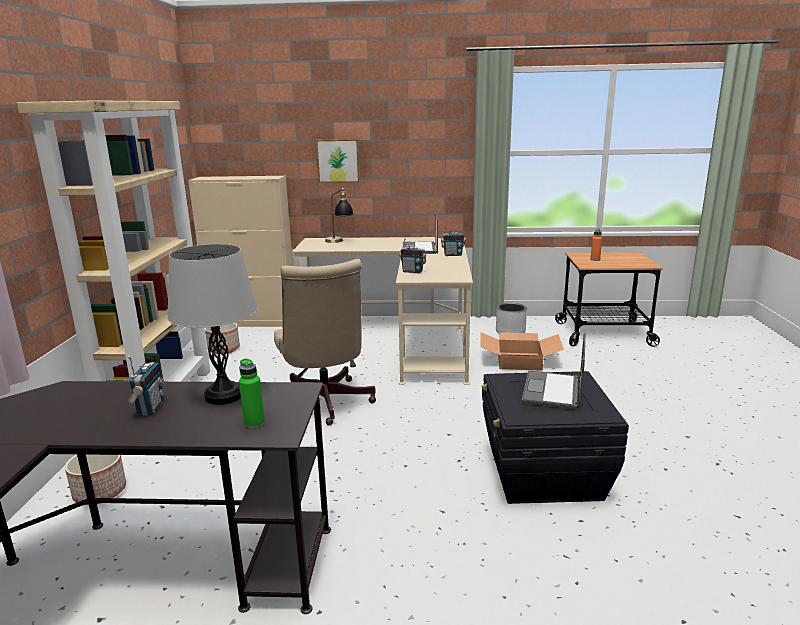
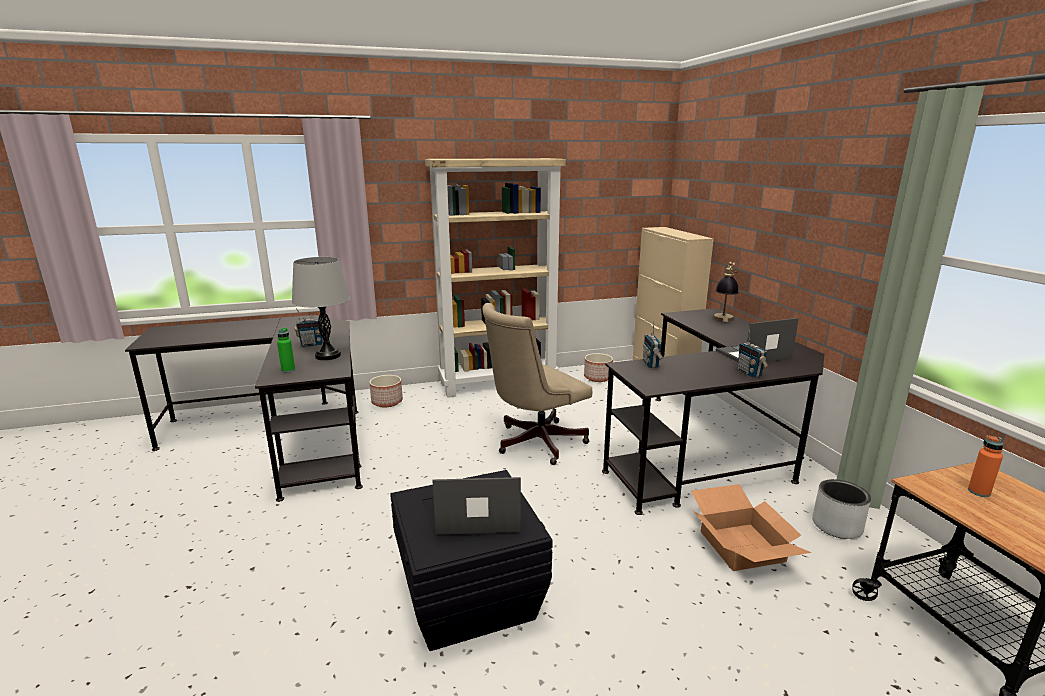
camera: 70 degrees right, 0 degrees up
(338, 160) = (758, 231): picture -> none
(399, 339) = (710, 448): beige desk -> black desk

